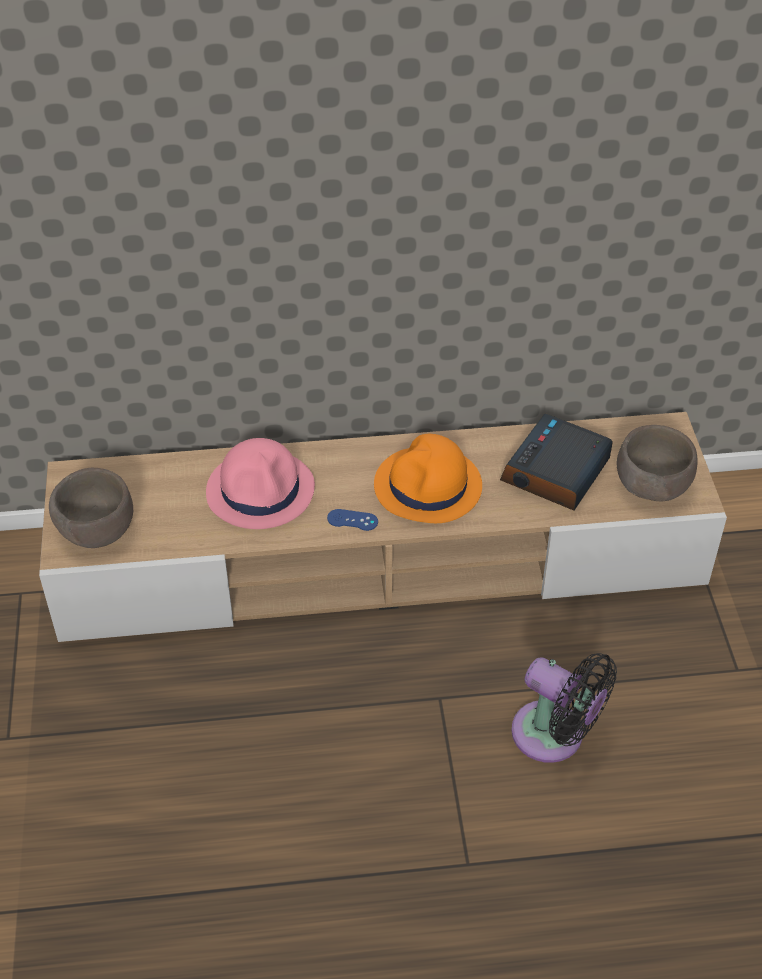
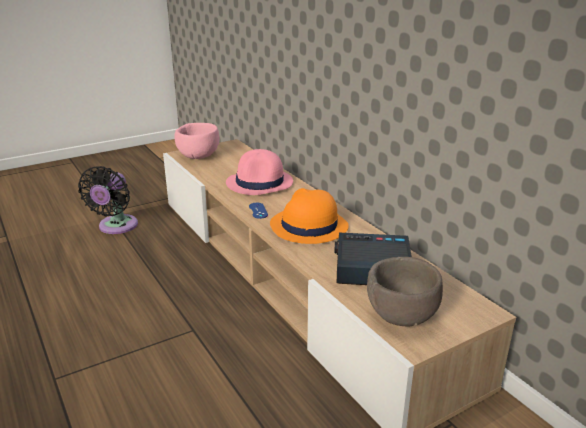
camera: 65 degrees right, 20 degrees down
(96, 532) = (198, 156): brown bowl -> pink bowl
(554, 736) = (182, 393): black fan -> black fan (116, 227)

